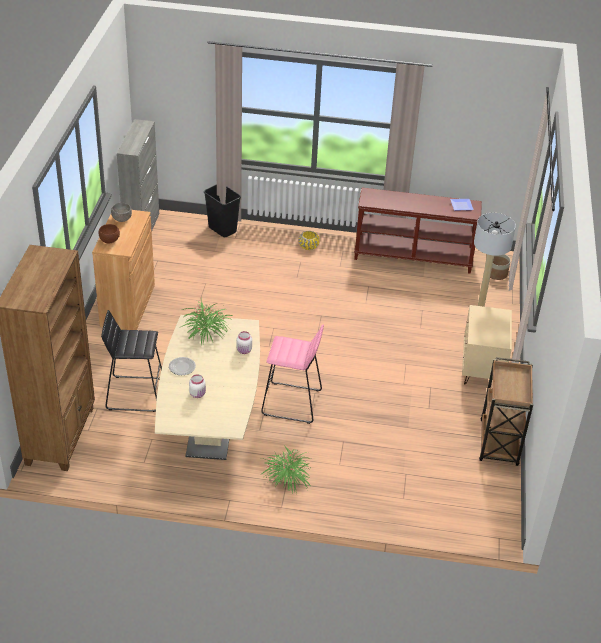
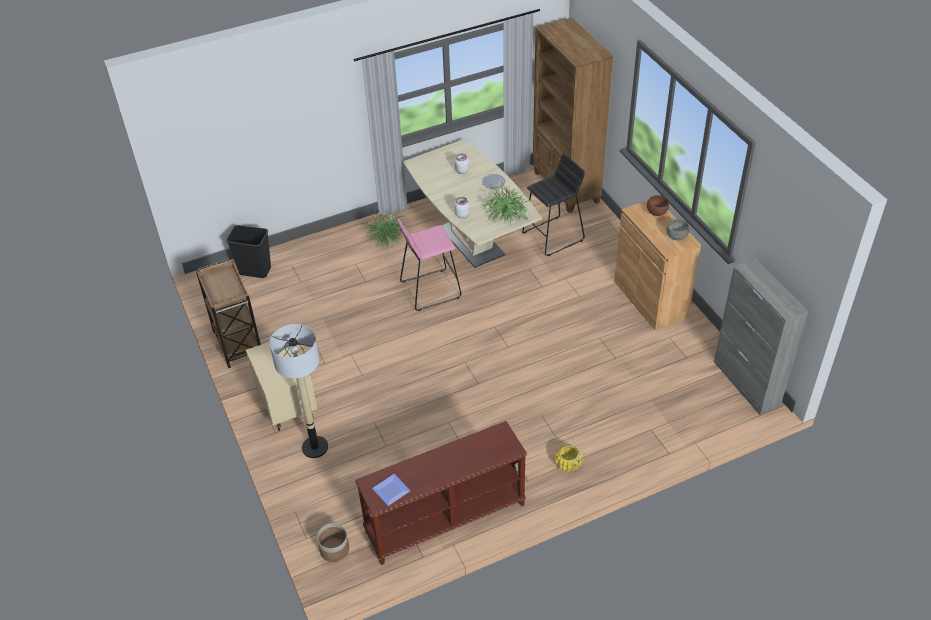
camera: 150 degrees right, 5 degrees up
(223, 230) = (674, 433): black trash can -> black trash can (255, 271)

